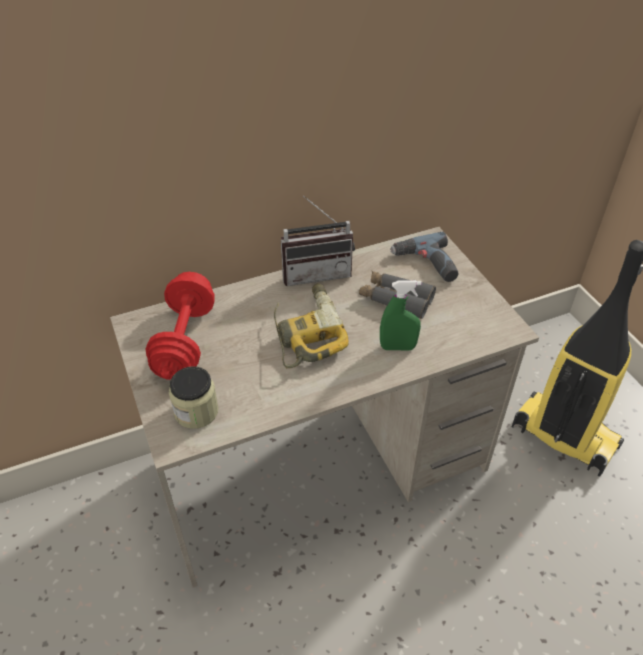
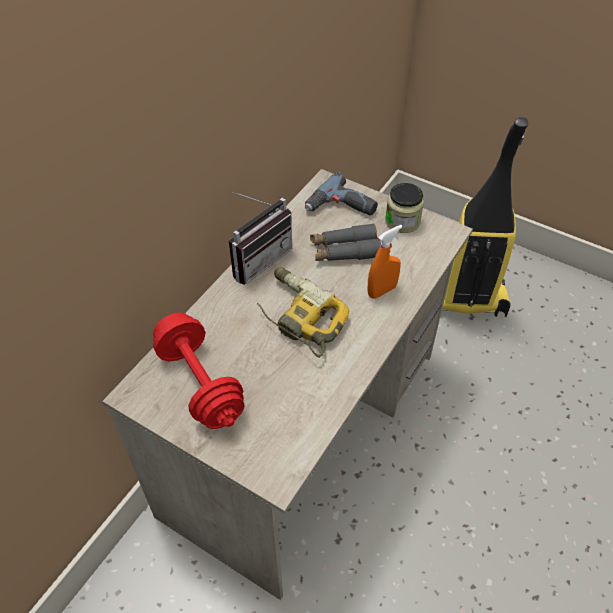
camera: 35 degrees left, 5 degrees up
(196, 411) = (272, 440): jar -> jar (402, 221)
(397, 347) = (382, 291): green spray bottle -> orange spray bottle

